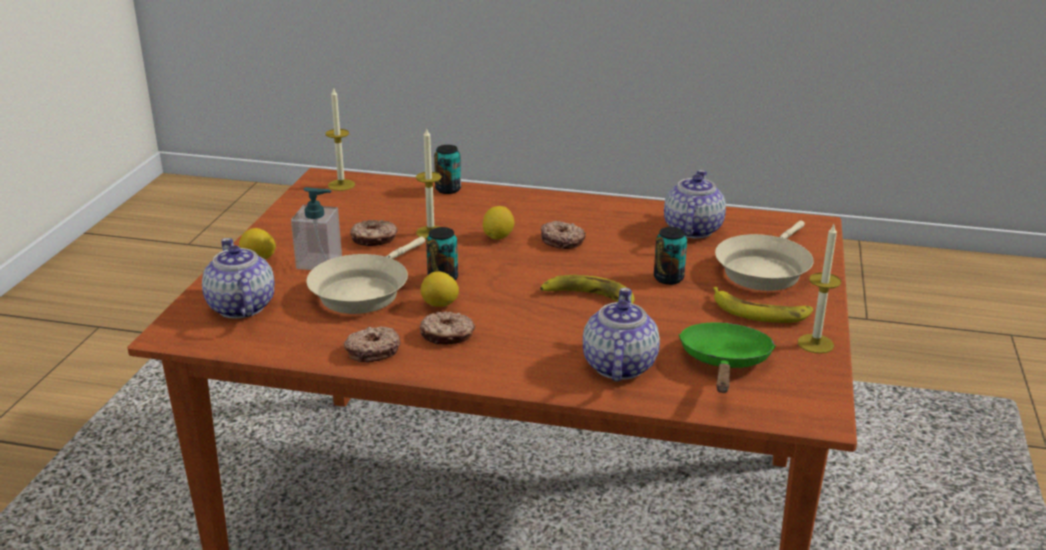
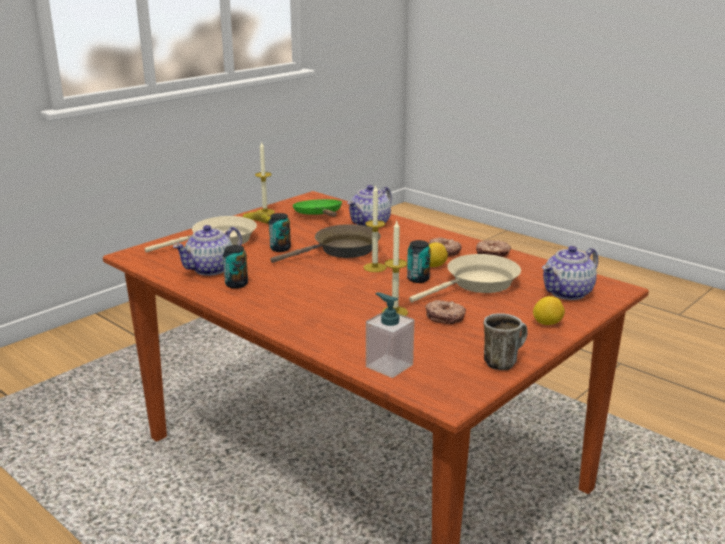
camera: 150 degrees left, 5 degrees down
(240, 307) = (568, 292): teapot -> teapot turned 45 degrees clockwise
(292, 213) = (503, 361): none -> mug
(319, 262) = (499, 310): soap dispenser -> soap dispenser (389, 365)
(341, 185) = (436, 383): candle -> candle (374, 267)
(448, 189) = (338, 349): can -> can (236, 284)
(498, 237) = (348, 296): lemon -> none
(562, 241) = (307, 283): donut -> none
(588, 298) = (342, 250): banana -> brown frying pan
(724, 363) = (319, 215): green frying pan -> green frying pan turned 120 degrees clockwise

